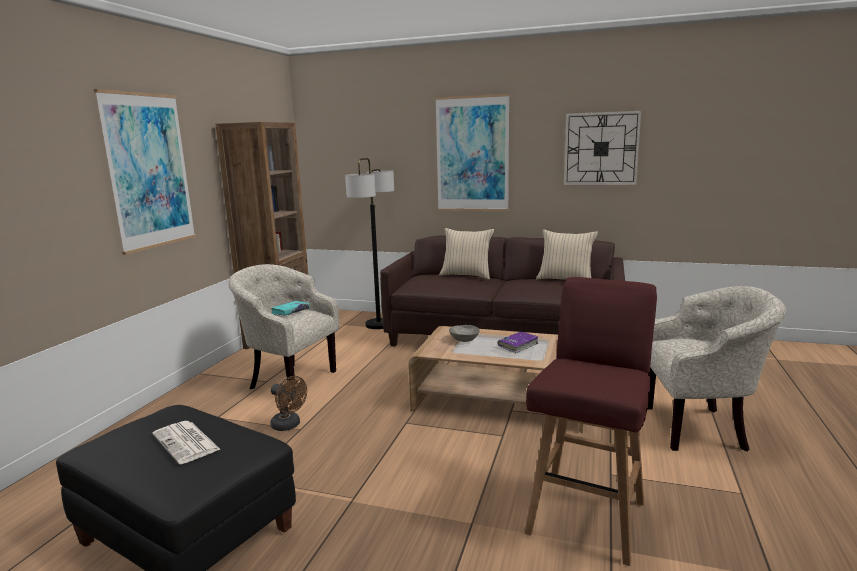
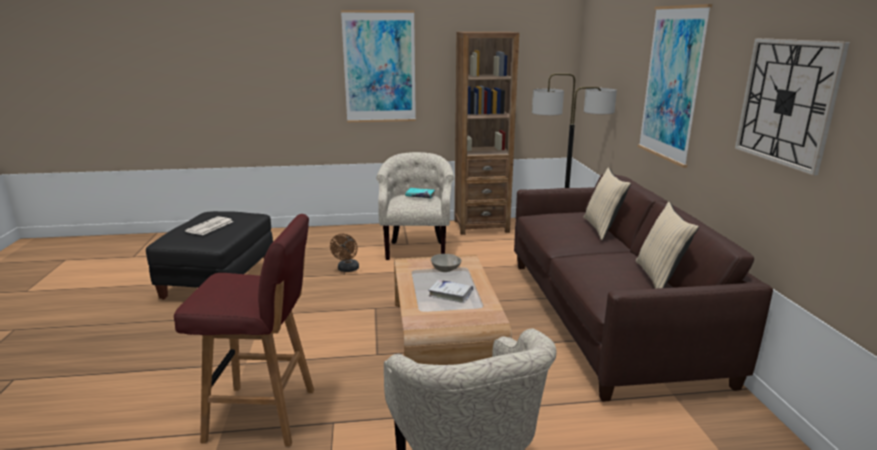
camera: 65 degrees right, 5 degrees up
(518, 345) = (450, 294): purple book -> white book

